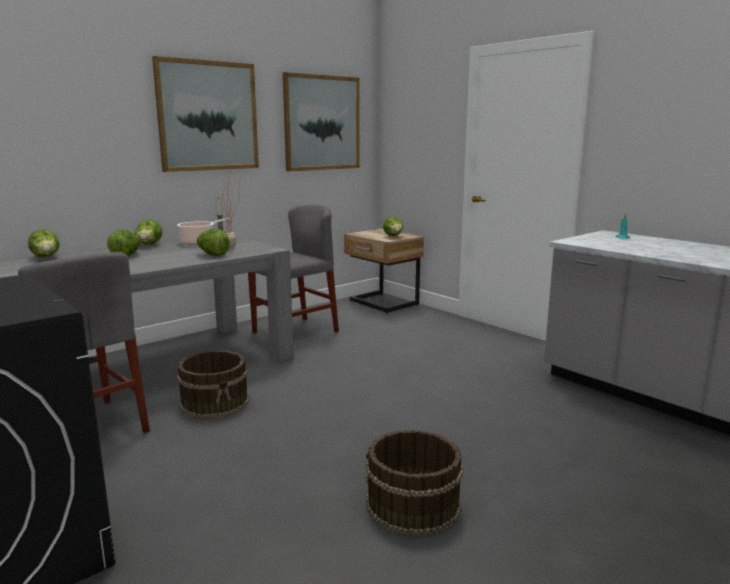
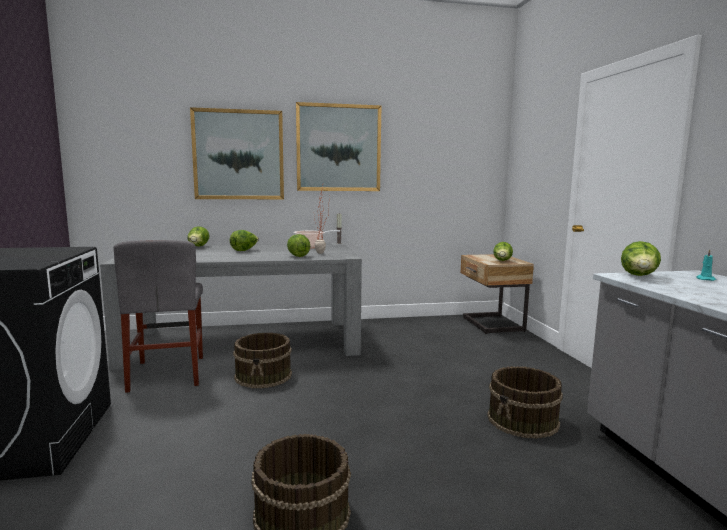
camera: 30 degrees right, 5 degrees down
(149, 245) = (274, 246): lettuce -> lettuce (639, 276)
(295, 332) = (387, 334): grey chair -> none
(322, 123) = (447, 155): picture -> picture (238, 155)
(494, 381) = (523, 420): none -> brown bucket

